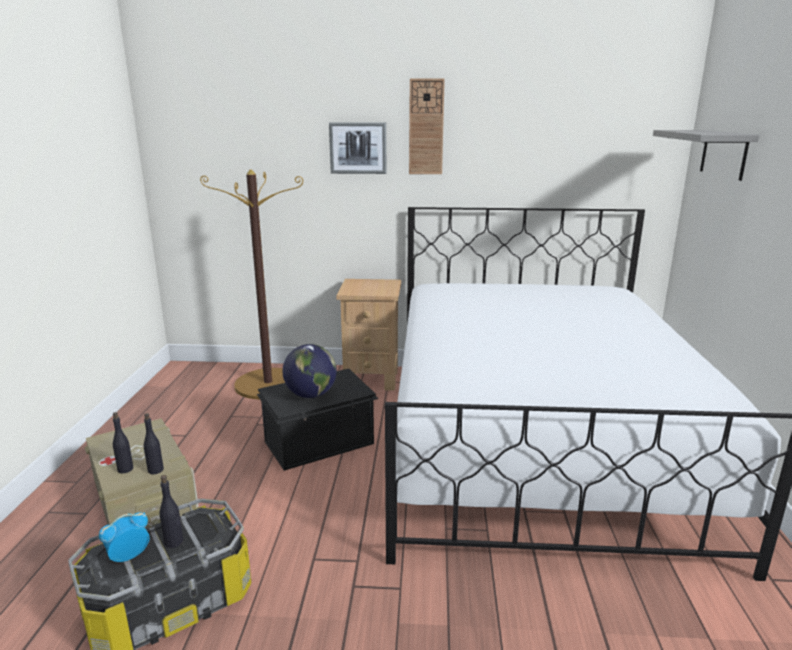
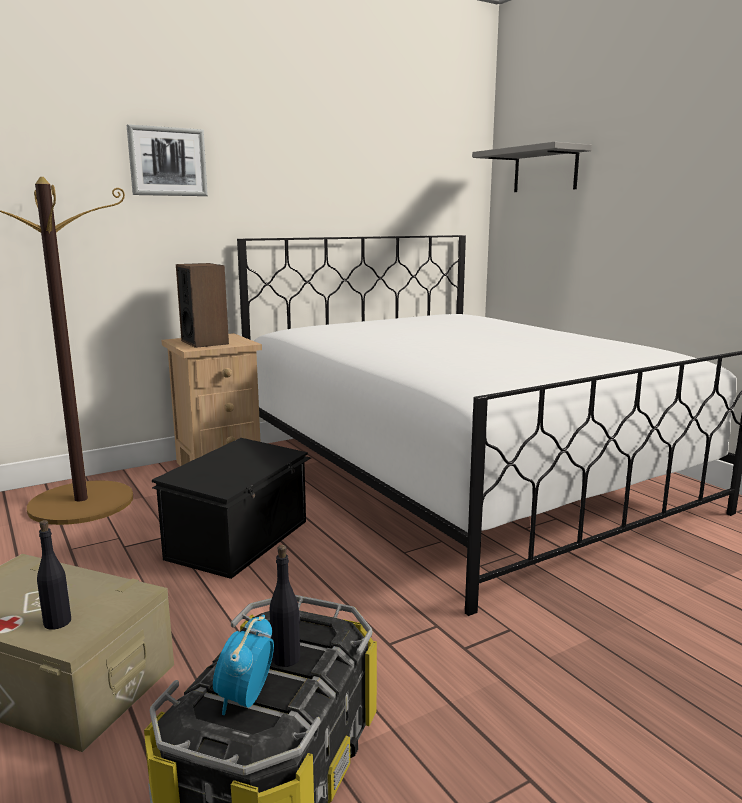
camera: 35 degrees left, 5 degrees down
(156, 470) = (113, 606): black bottle -> none
(311, 395) = (235, 469): globe -> none
(365, 287) = (205, 342): none -> speaker
(426, 127) = (250, 139): wall clock -> none

